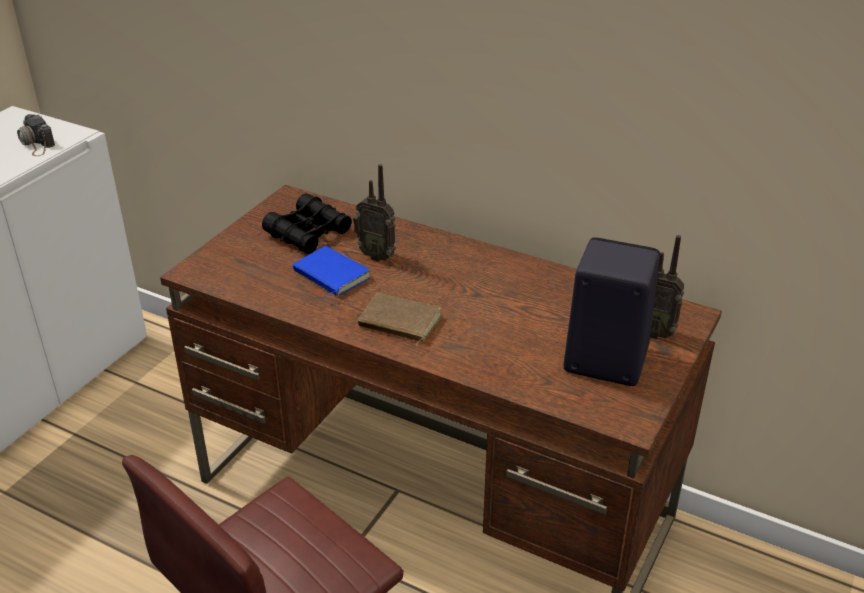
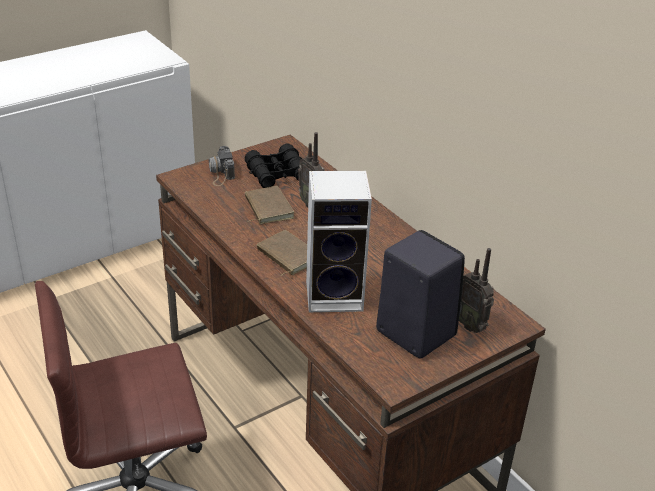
camera: 25 degrees right, 0 degrees up
(36, 143) = (139, 60): camera -> camera (221, 172)
(329, 276) = (267, 208): blue book -> brown book
(489, 348) = (336, 295): none -> speaker

